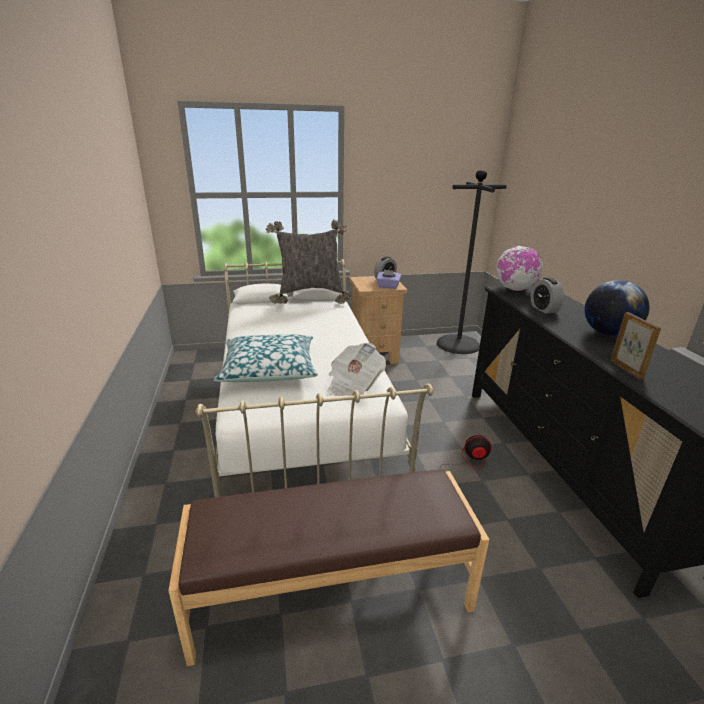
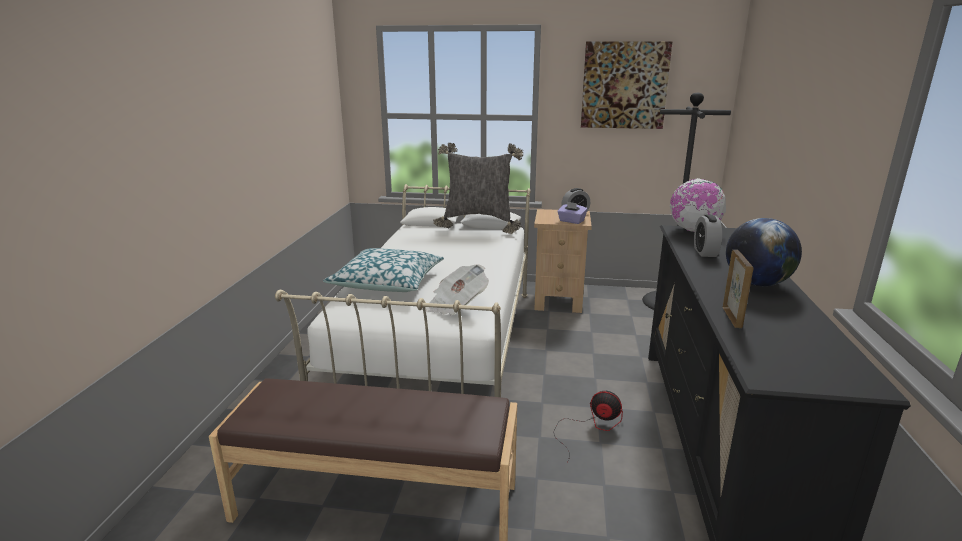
camera: 20 degrees right, 5 degrees down
(416, 163) = (624, 85): none -> picture

